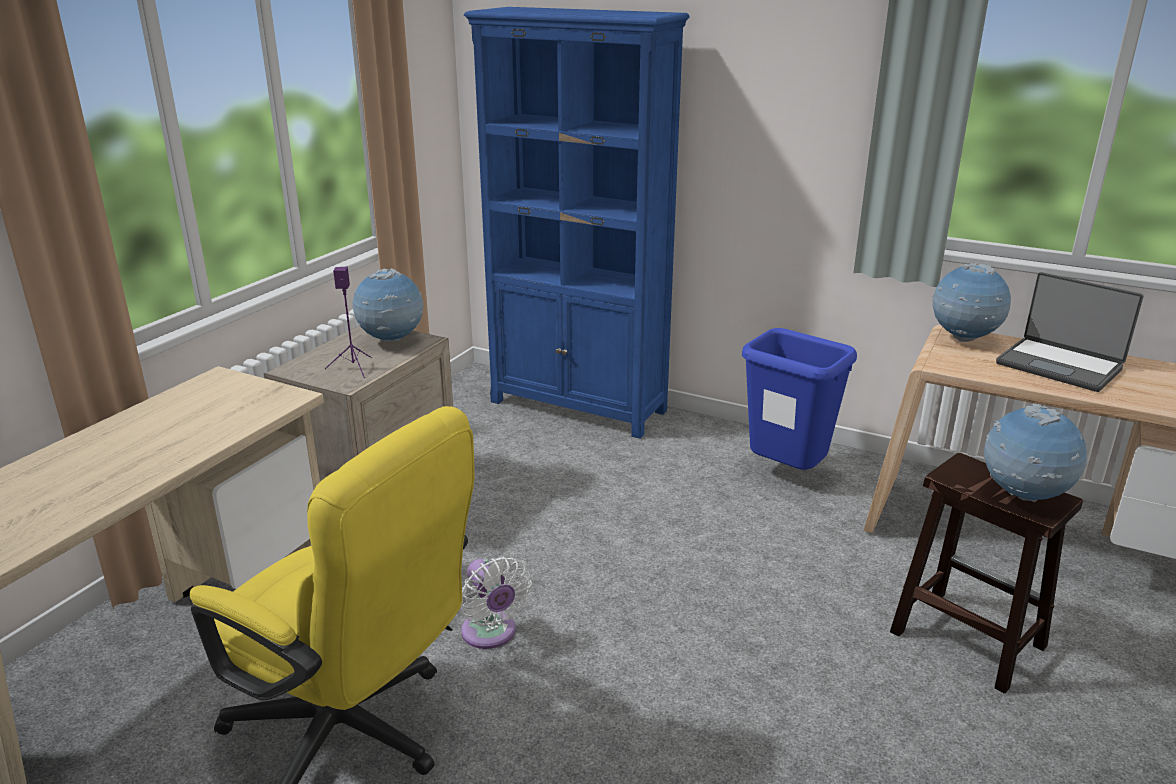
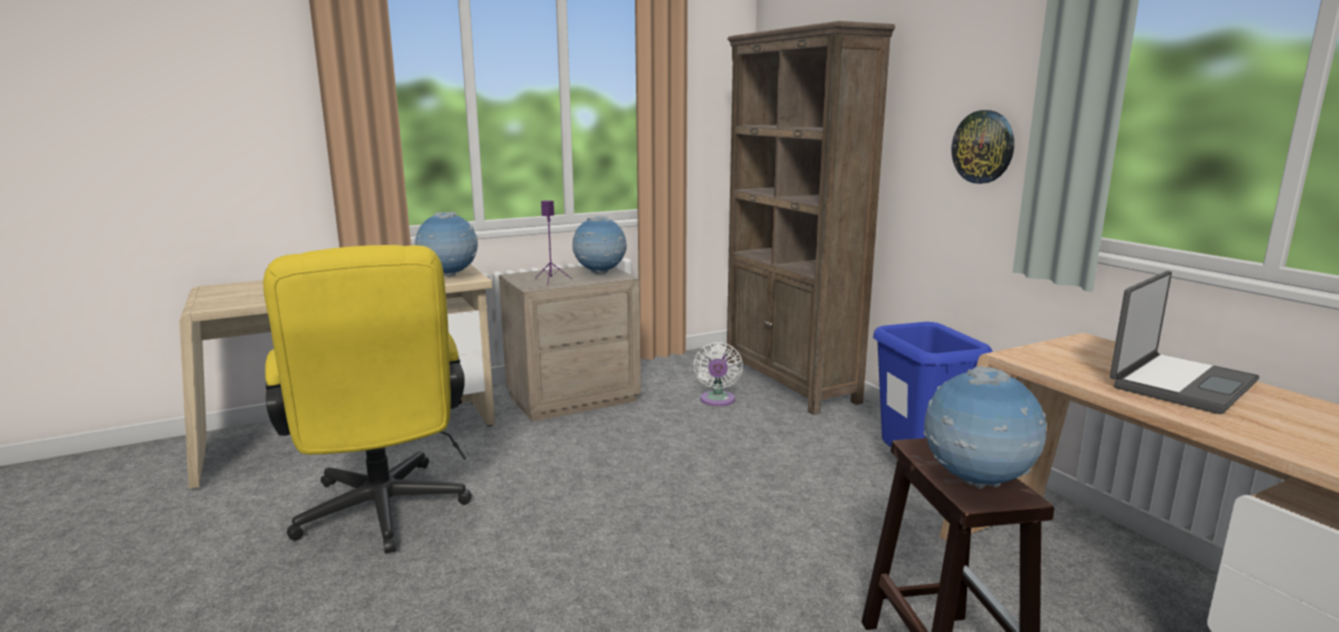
camera: 35 degrees right, 10 degrees down
(491, 634) = (535, 495): white fan -> white fan (717, 401)
(579, 406) = (790, 383): blue bookcase -> brown bookcase
(802, 149) = (983, 147): none -> wall clock
(963, 339) = (1089, 345): globe -> globe (449, 276)
(1059, 365) = (1179, 384): laptop -> laptop turned 120 degrees counterclockwise

